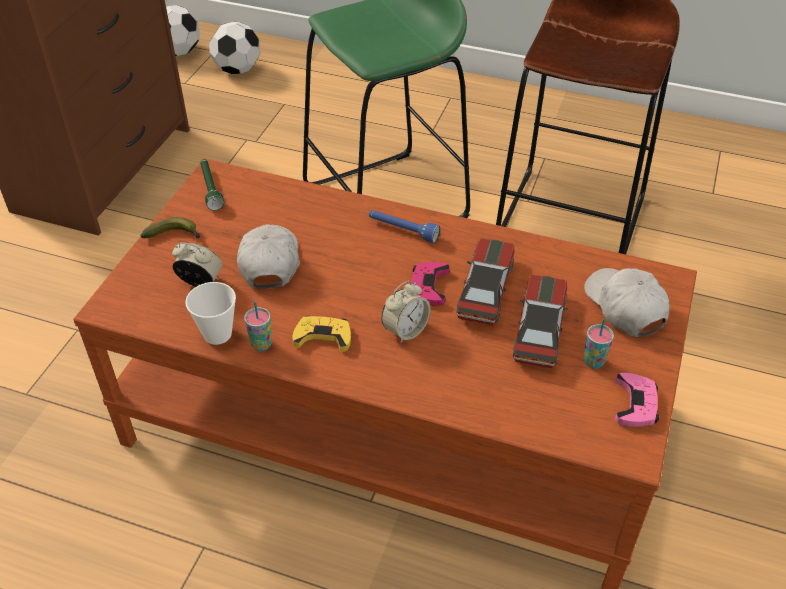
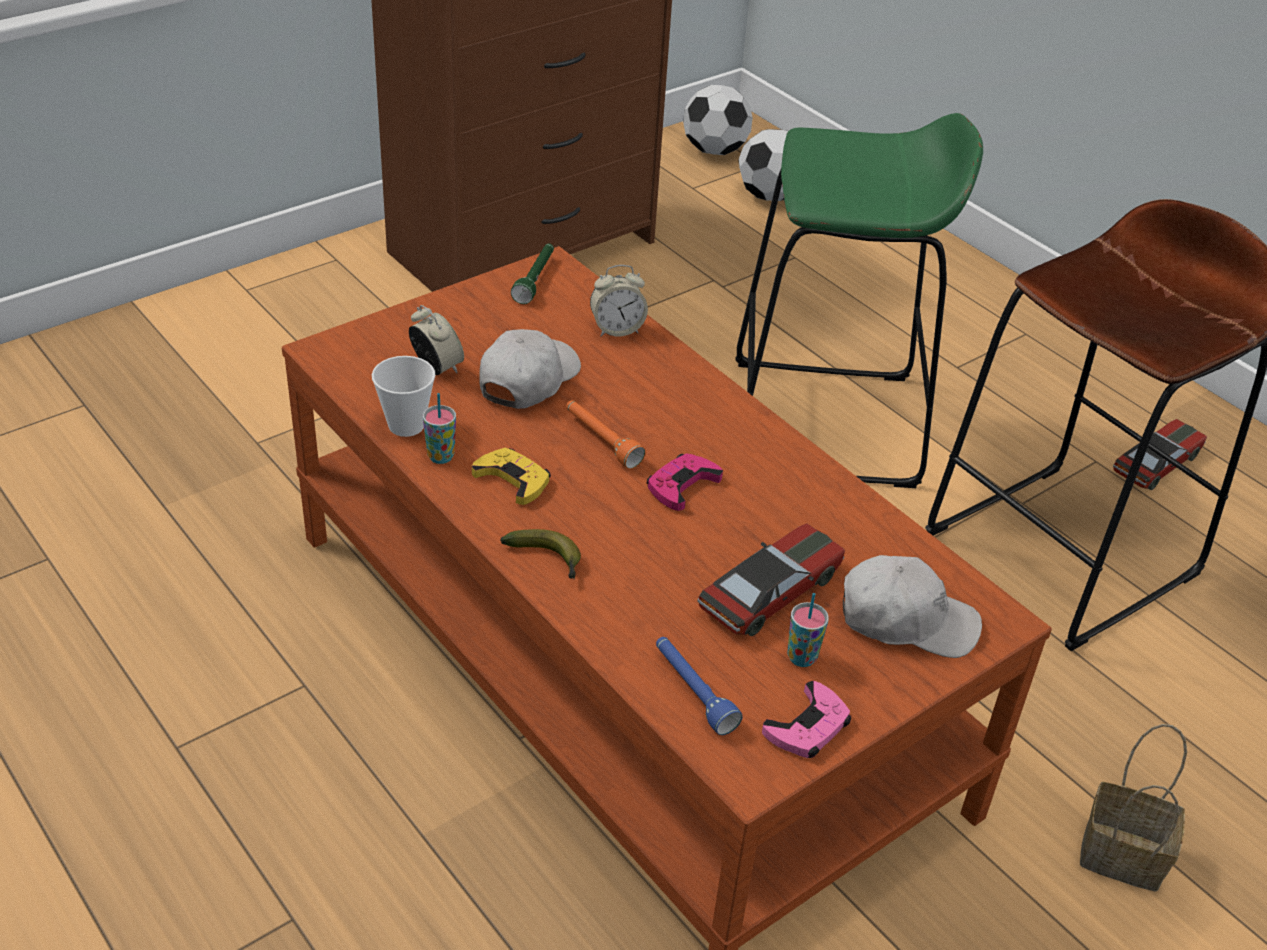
camera: 30 degrees right, 5 degrees down
(175, 235) = (454, 311): banana -> banana (548, 560)
(353, 281) = (601, 440): none -> orange flashlight
(403, 230) = (710, 414): blue flashlight -> blue flashlight (693, 691)
(405, 330) = (609, 517): alarm clock -> alarm clock (617, 329)
(485, 289) = (747, 520): toy car -> toy car (1156, 463)
(624, 307) = (906, 620): white cap -> white cap turned 90 degrees clockwise
(732, 378) = (1125, 855): none -> basket

